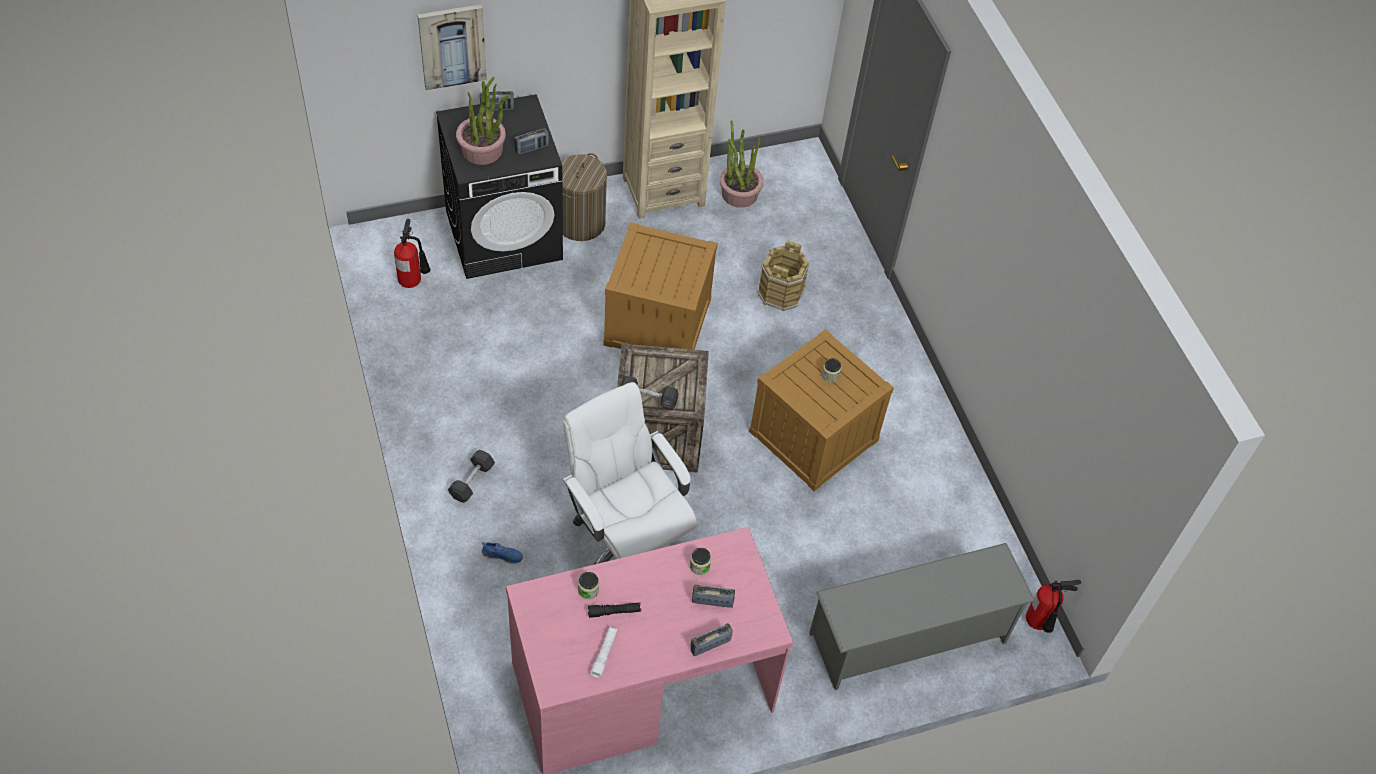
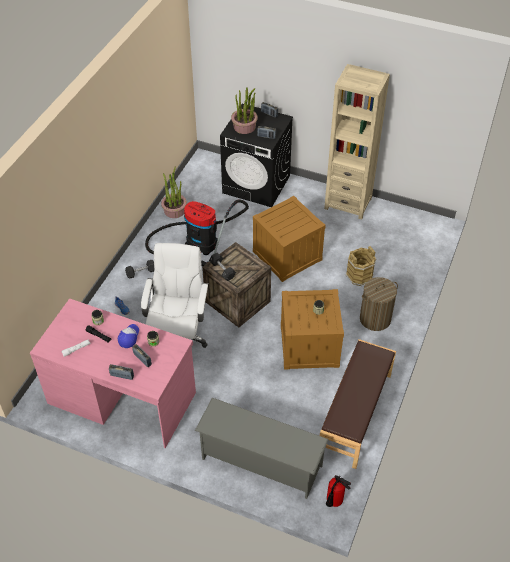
camera: 45 degrees right, 5 degrees down
(413, 281) = (200, 182): fire extinguisher -> none
(452, 46) = (253, 70): picture -> none
(510, 381) = (198, 243): none -> vacuum cleaner
(580, 223) = (295, 196): laundry basket -> laundry basket (375, 319)
(658, 583) = (129, 337): none -> cap
(739, 193) = (384, 223): potted plant -> potted plant (174, 210)
(956, 490) = (356, 414): none -> brown bench

